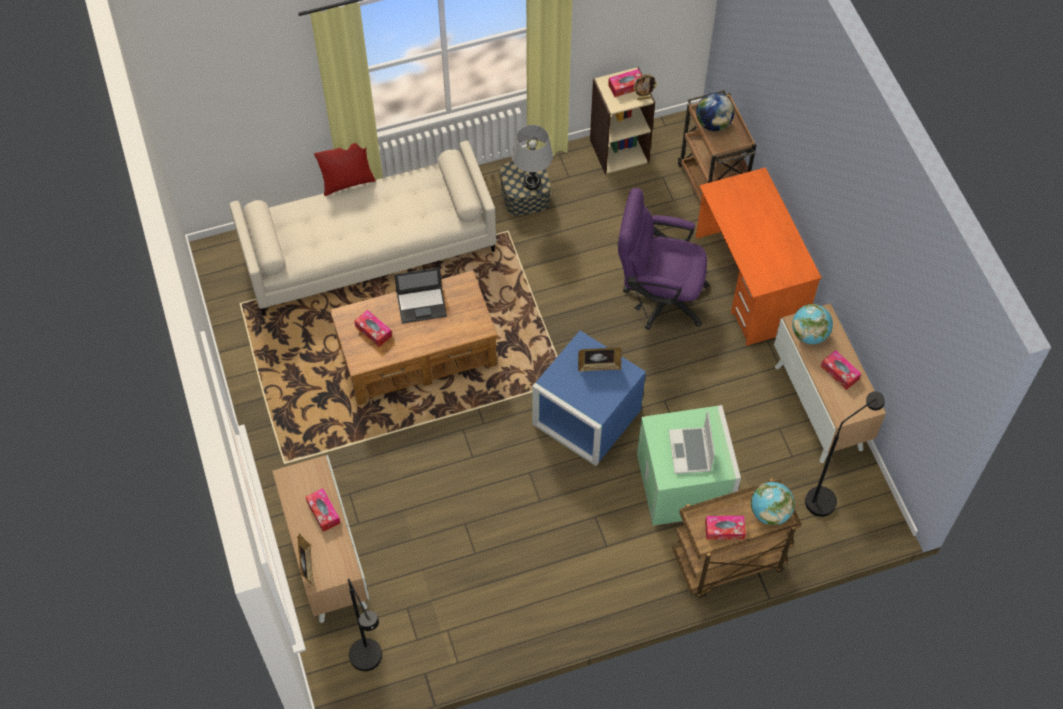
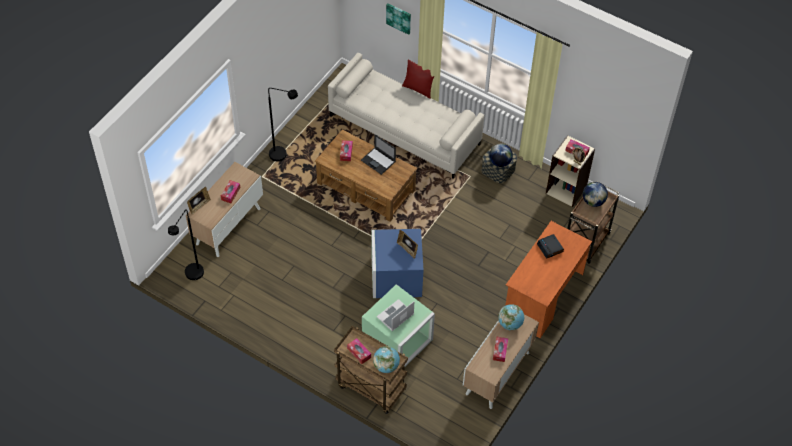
camera: 50 degrees right, 5 degrees down
(274, 104) = (399, 18): none -> picture
(532, 182) = (500, 162): grey table lamp -> globe
(658, 296) = (495, 262): purple office chair -> none
(739, 214) = (550, 248): none -> alarm clock
(826, 496) = (447, 408): black floor lamp -> black floor lamp (283, 155)

